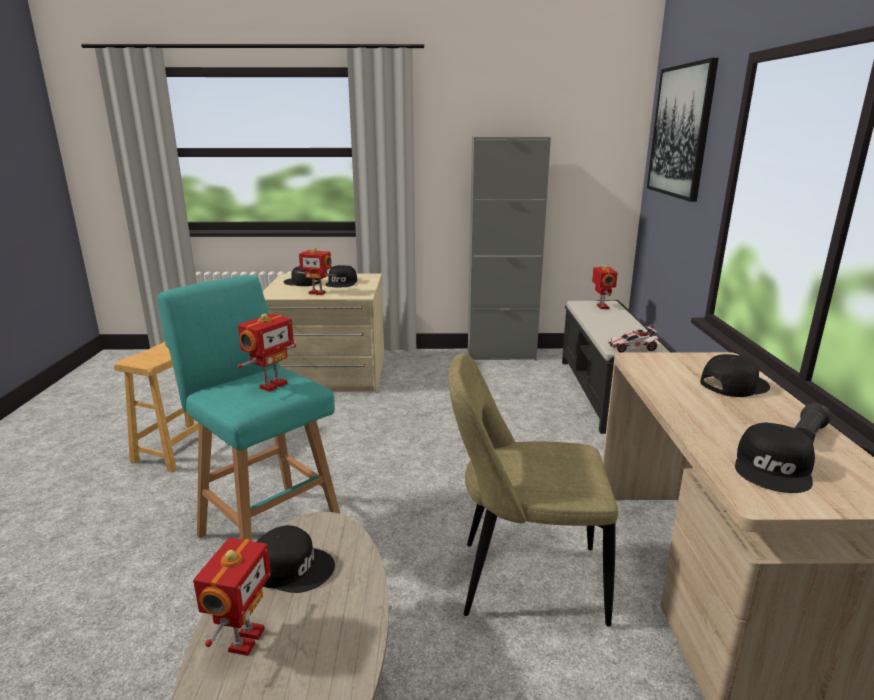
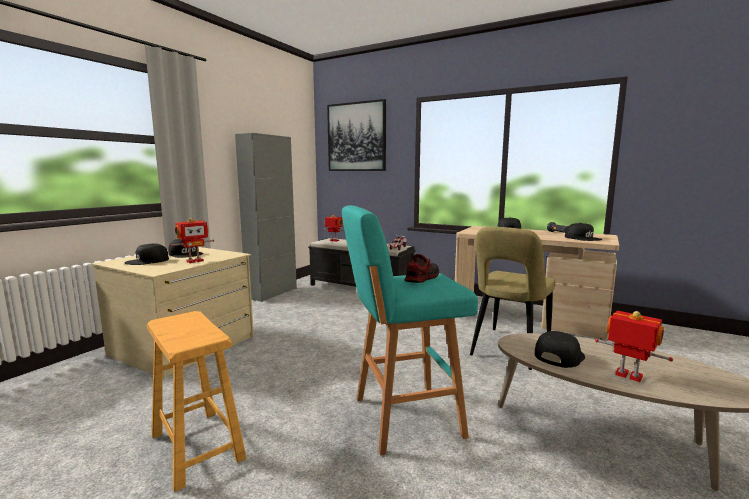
camera: 60 degrees left, 10 degrees down
(272, 385) = (422, 278): toy robot -> shoe

